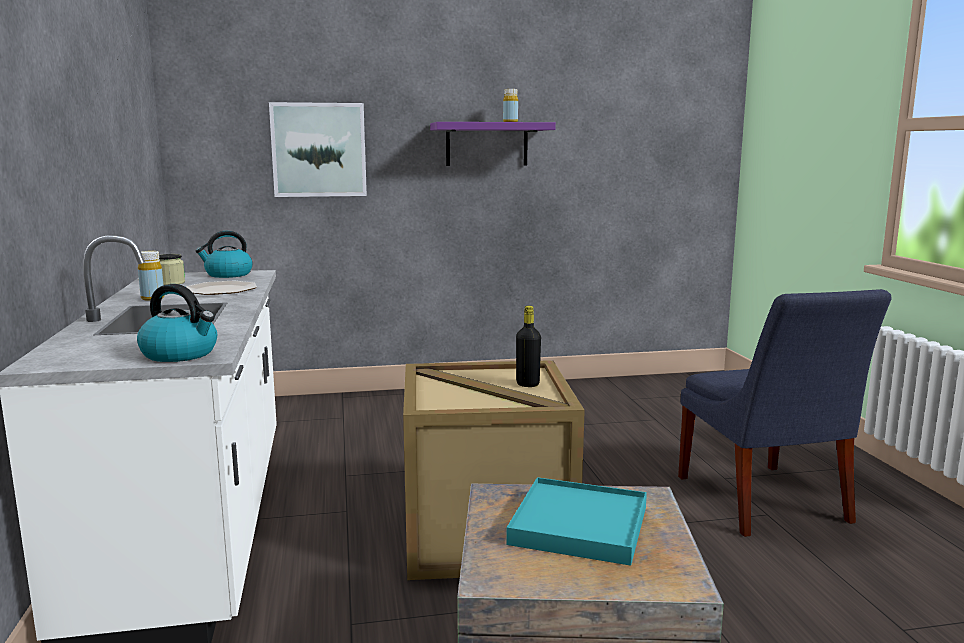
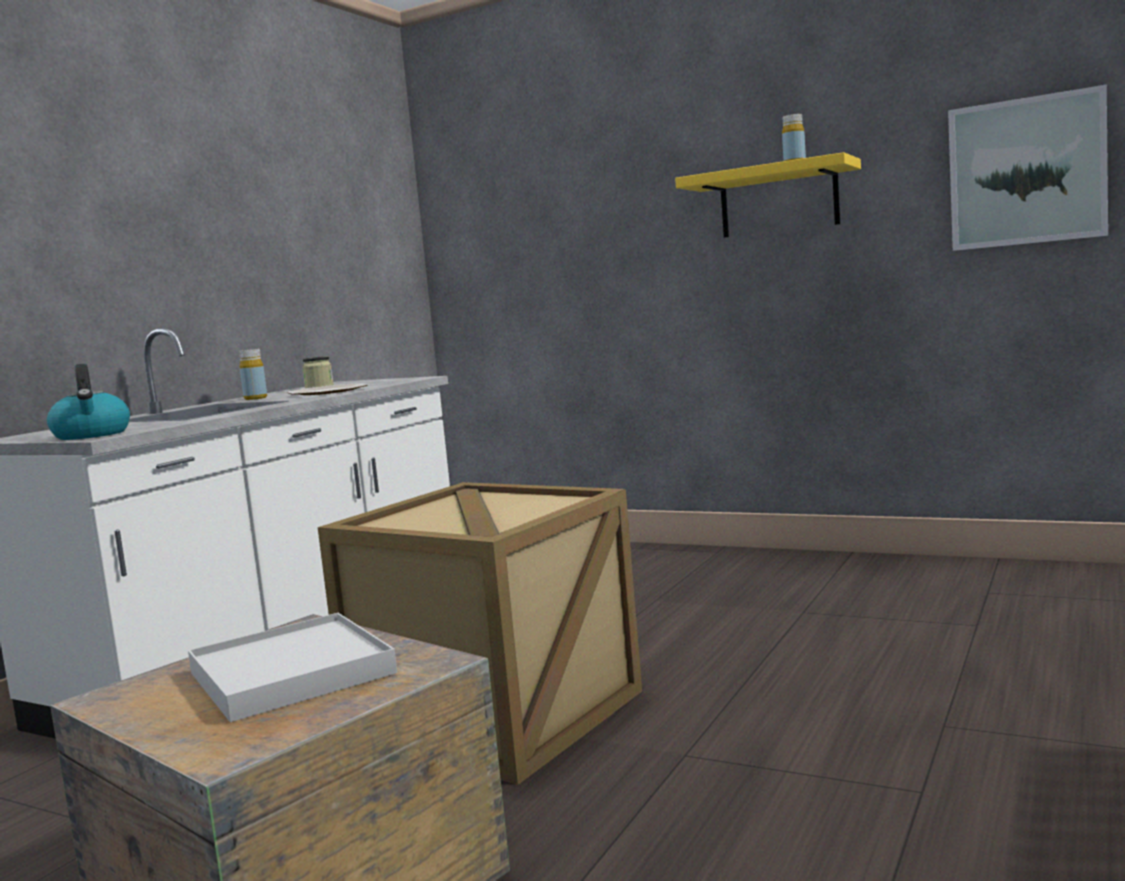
camera: 40 degrees right, 5 degrees down
(228, 274) = (389, 380): kettle -> none
(319, 150) = (572, 235): picture -> picture (1026, 172)
(486, 144) = (779, 201): purple shelf -> yellow shelf
(527, 384) = (531, 513): black bottle -> none
(579, 525) = (292, 673): turquoise tray -> white tray
(764, 502) = (949, 774): blue chair -> none

